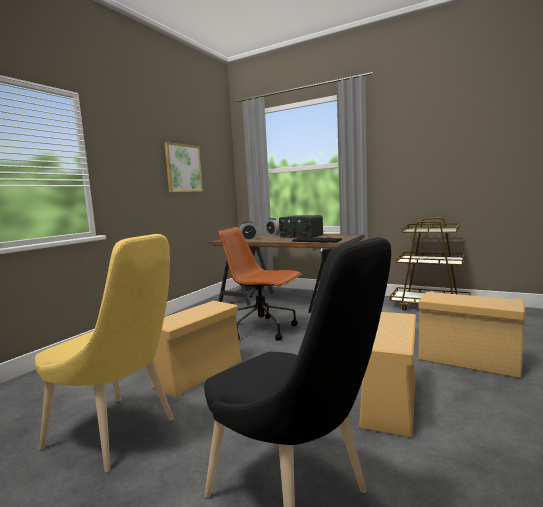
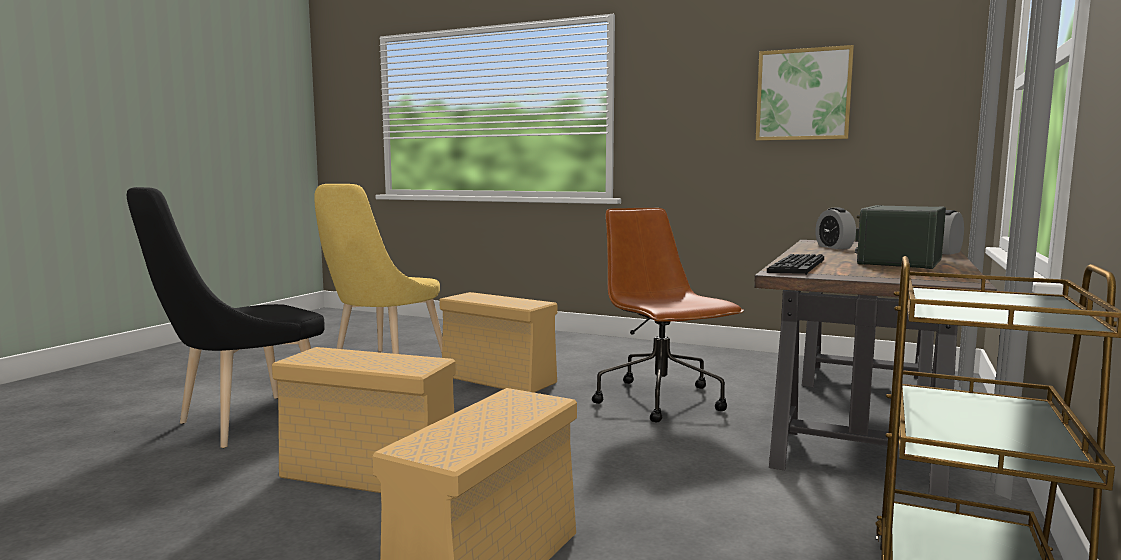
camera: 85 degrees right, 0 degrees up
(263, 329) = (662, 401): brown office chair -> brown office chair turned 45 degrees counterclockwise

